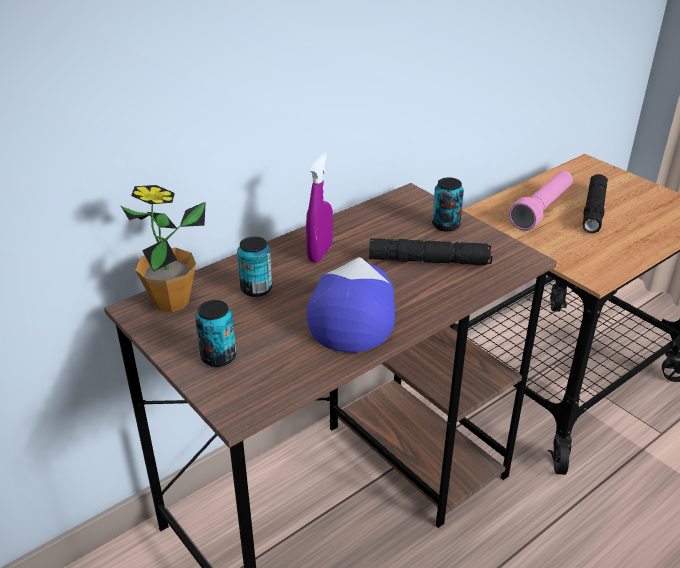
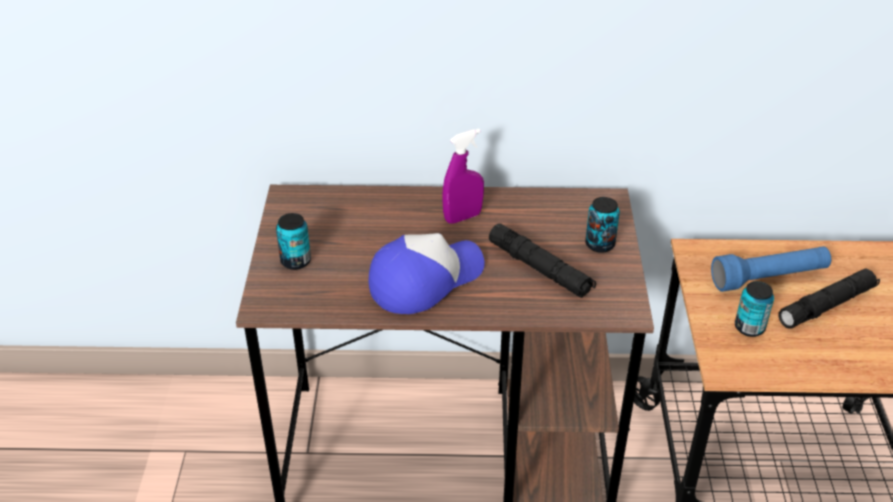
camera: 40 degrees right, 5 degrees up
(171, 302) = (314, 203): potted plant -> none
(256, 289) = (381, 223): can -> can (749, 327)
(542, 210) = (769, 278): pink flashlight -> blue flashlight

